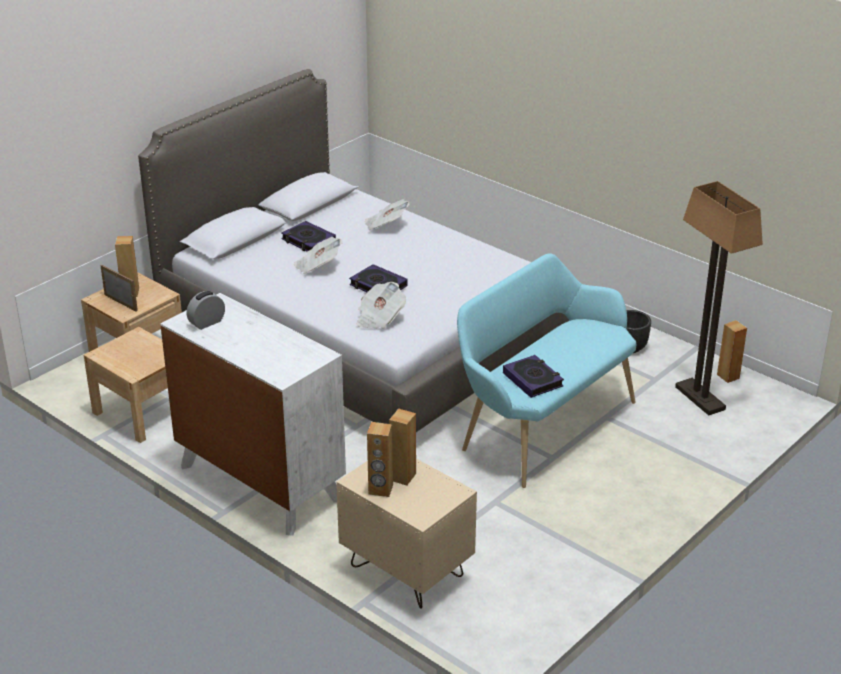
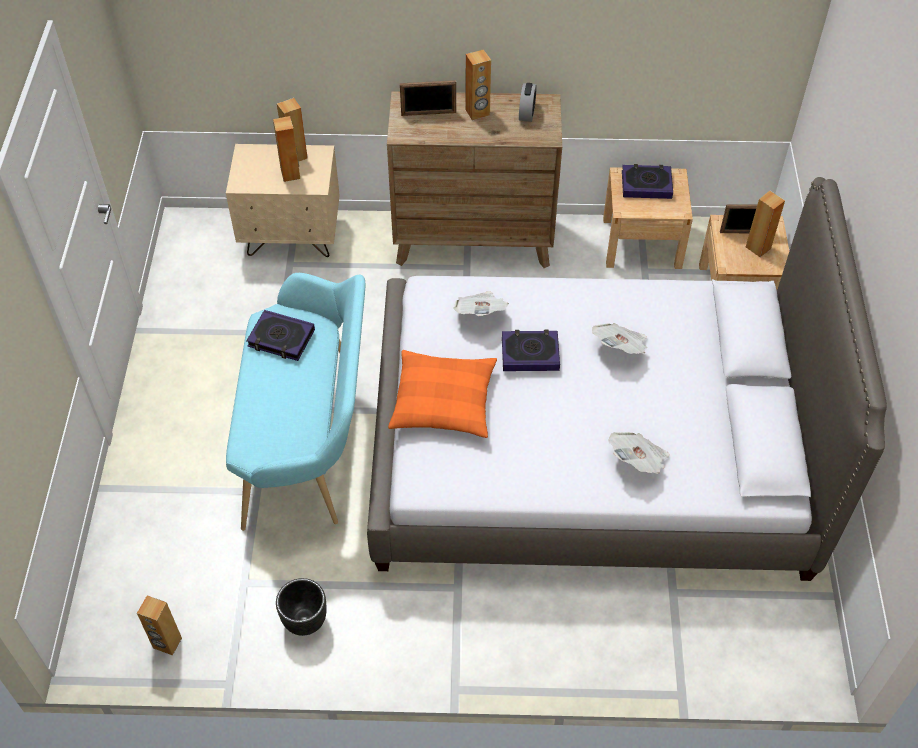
camera: 140 degrees right, 20 degrees up
(241, 341) = (477, 112): none -> brown speaker
(260, 483) = (473, 240): white dresser -> brown dresser
(278, 358) = (428, 114): none -> picture frame
(308, 241) = (679, 380): book -> book (646, 185)
(463, 293) = (443, 401): none -> orange pillow
(700, 398) = (178, 583): floor lamp -> none

